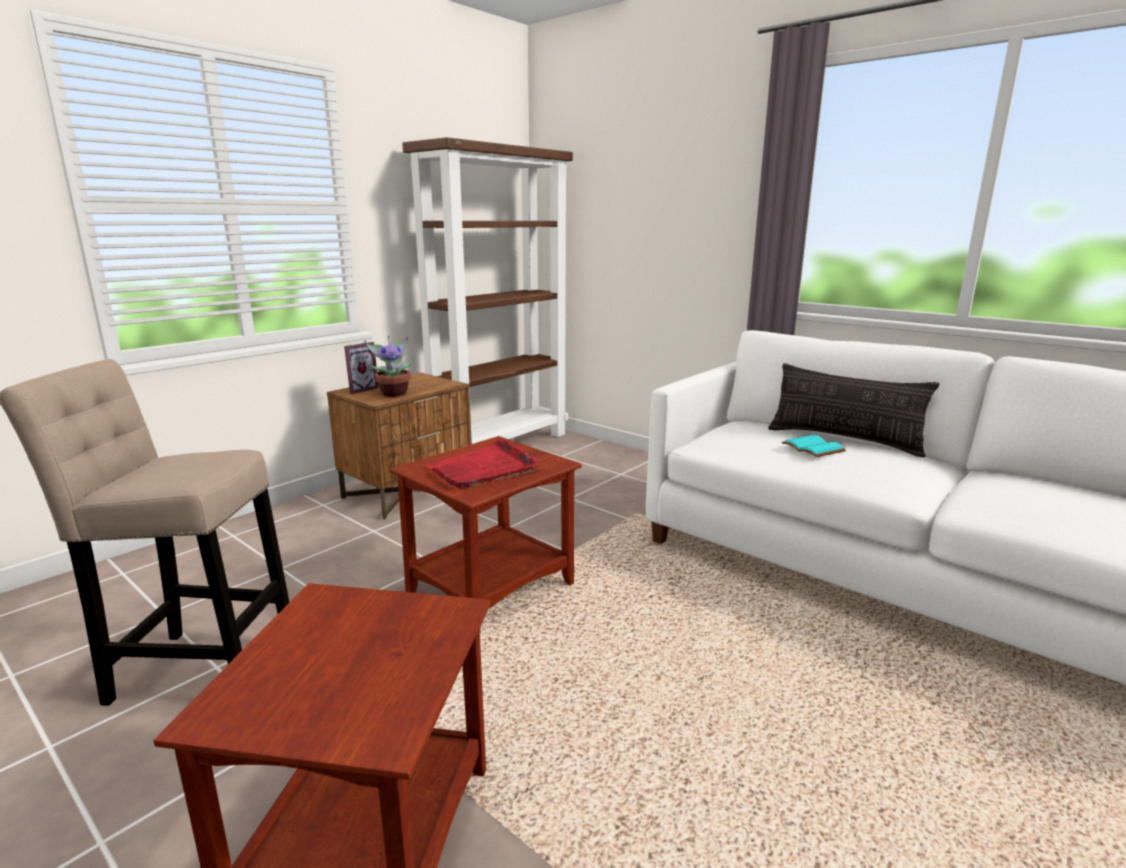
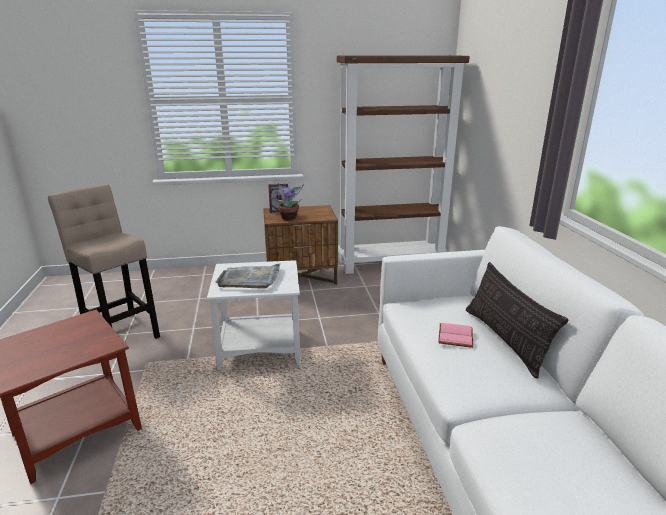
camera: 40 degrees right, 5 degrees up
(484, 469) = (250, 278): red tray -> grey tray
(490, 589) = (260, 348): brown side table -> white side table
(814, 448) = (456, 336): turquoise book -> pink book

